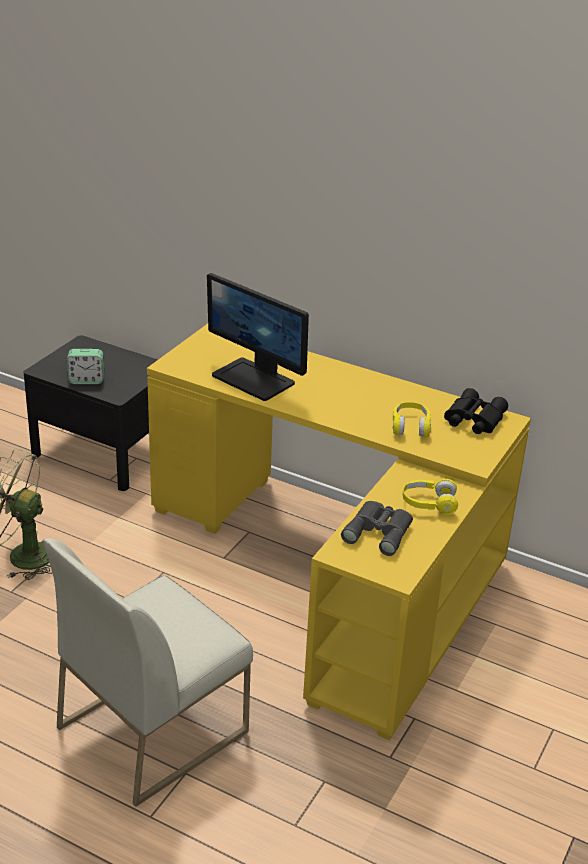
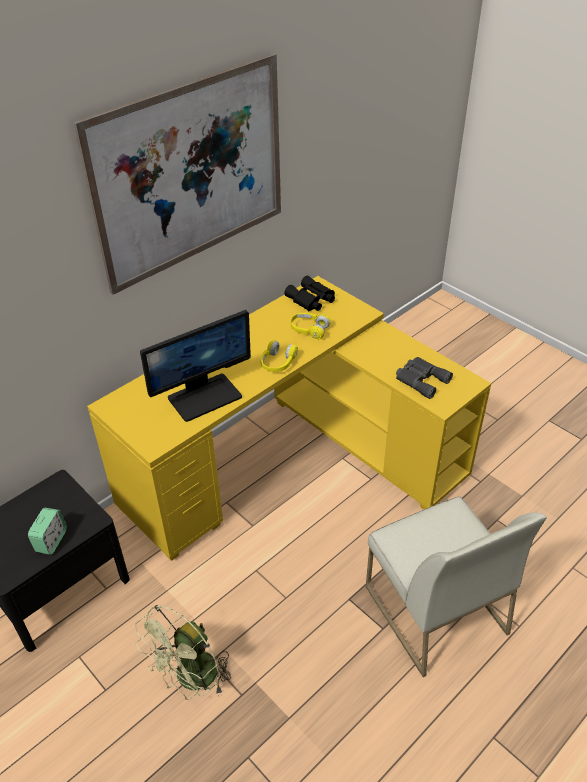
camera: 70 degrees left, 10 degrees up
(380, 165) = (191, 173): none -> picture
(429, 504) = (394, 349): yellow headphones -> yellow headphones (277, 363)

